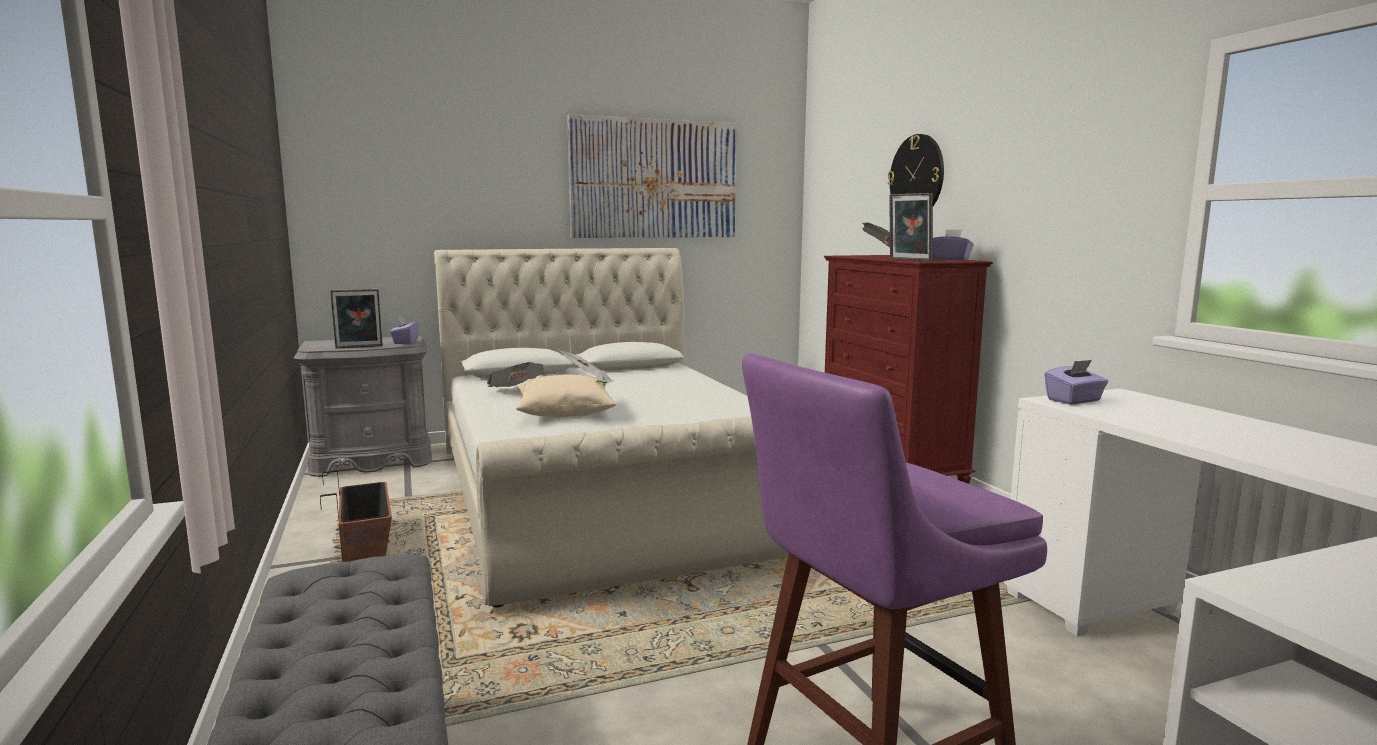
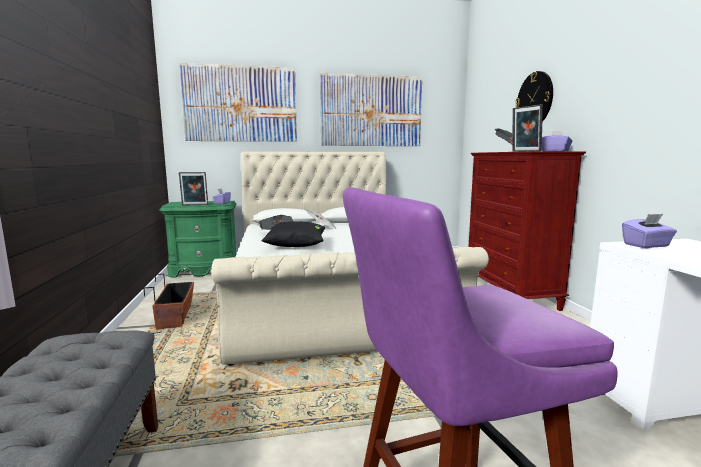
camera: 10 degrees right, 0 degrees up
(373, 461) = (204, 270): grey nightstand -> green nightstand
(430, 167) = (240, 104): none -> picture
(564, 413) = (296, 245): beige pillow -> black pillow

